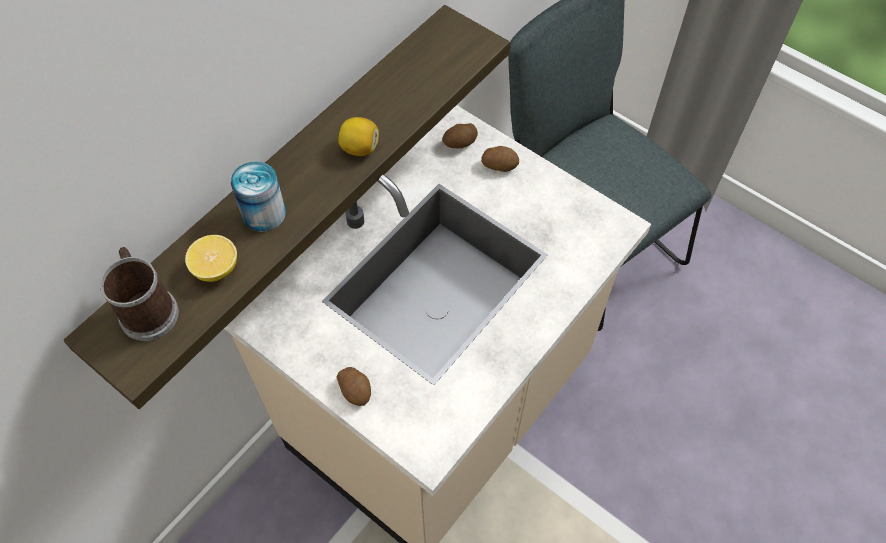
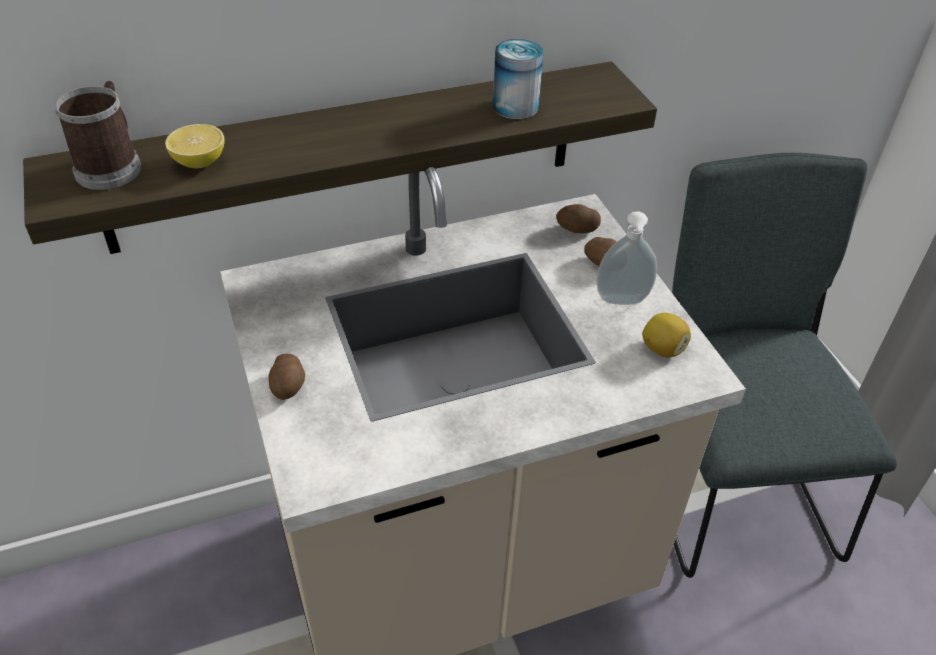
camera: 30 degrees right, 15 degrees down
(264, 213) = (284, 142): can -> can (515, 107)
(360, 148) = (422, 130): lemon -> lemon (662, 349)
(532, 193) = (622, 301): none -> soap dispenser

